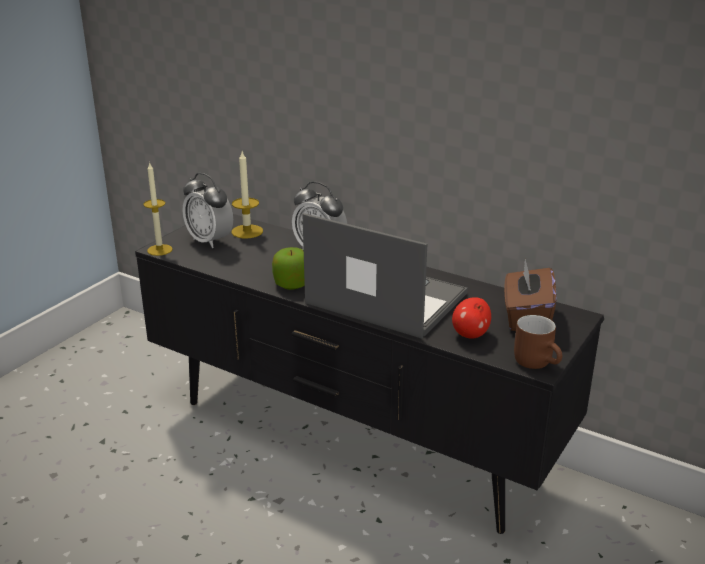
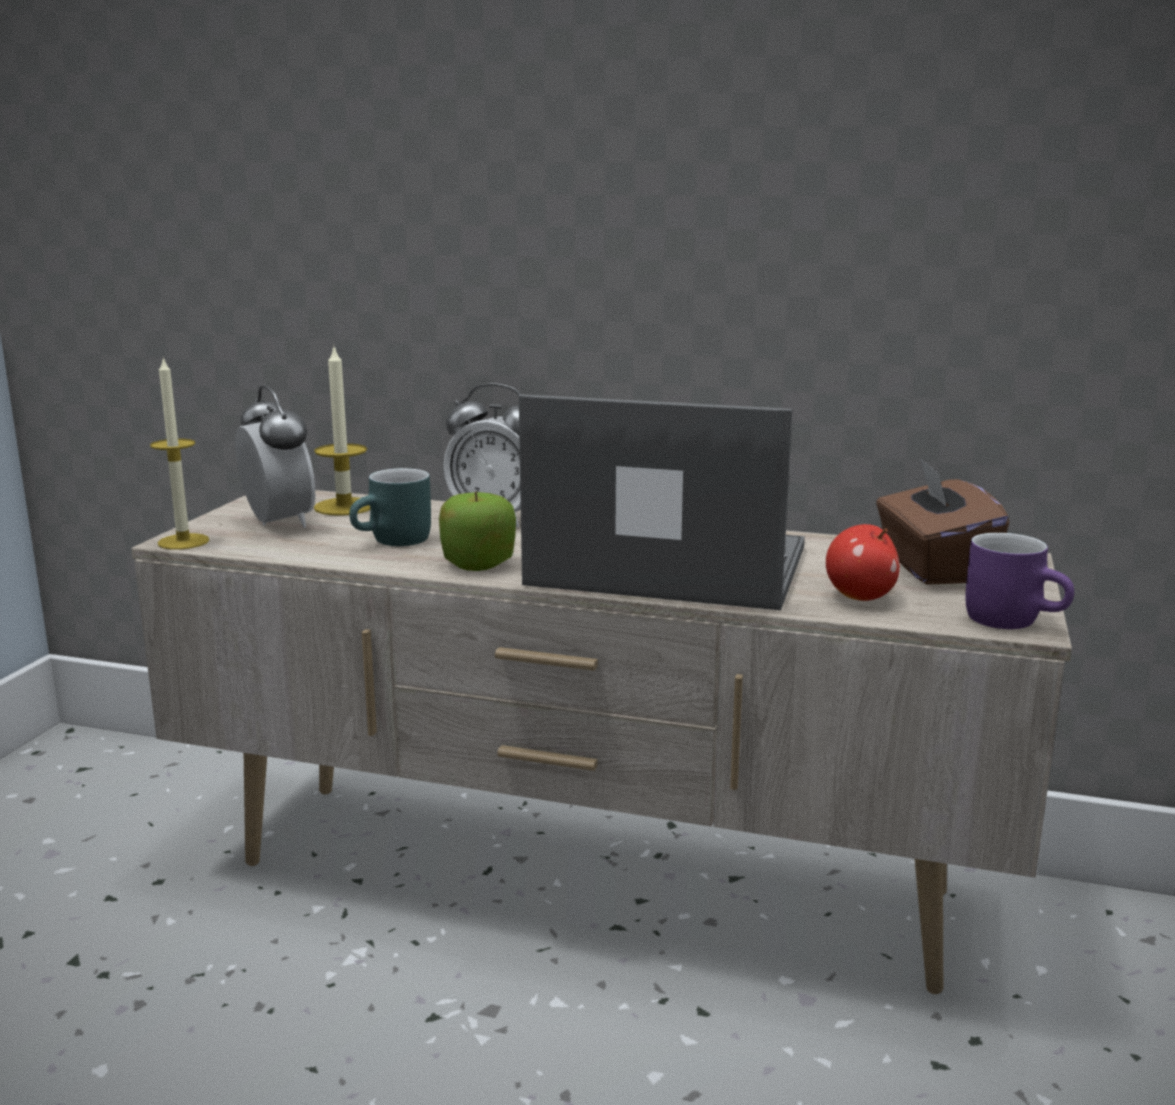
camera: 15 degrees left, 10 degrees down
(210, 241) = (279, 523): alarm clock -> alarm clock turned 150 degrees counterclockwise
(260, 262) = (395, 542): none -> turquoise mug
(352, 441) = (587, 881): black tv stand -> beige tv stand
(538, 362) = (1014, 620): brown mug -> purple mug

